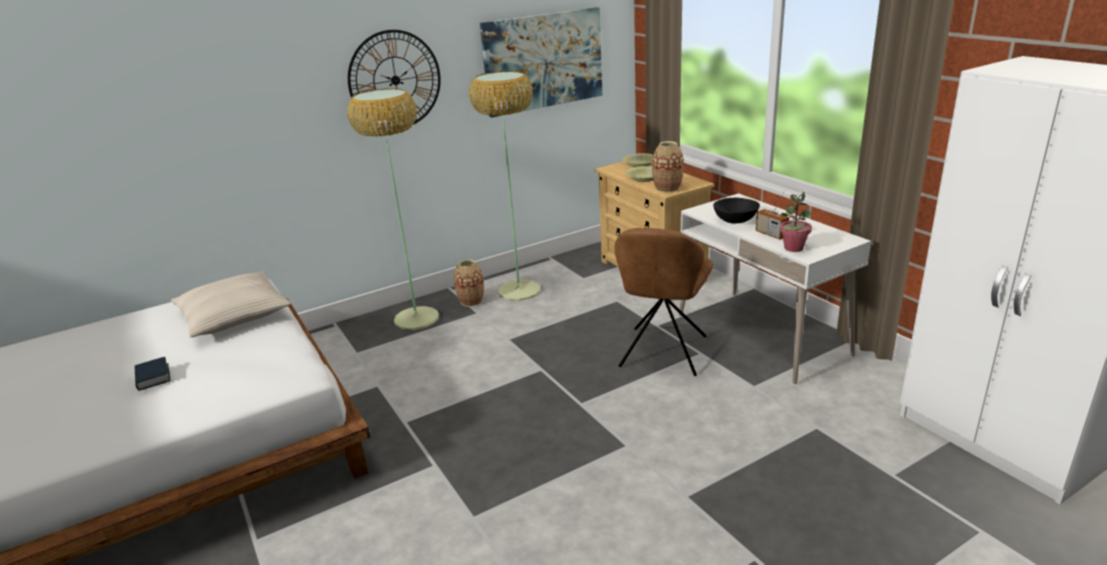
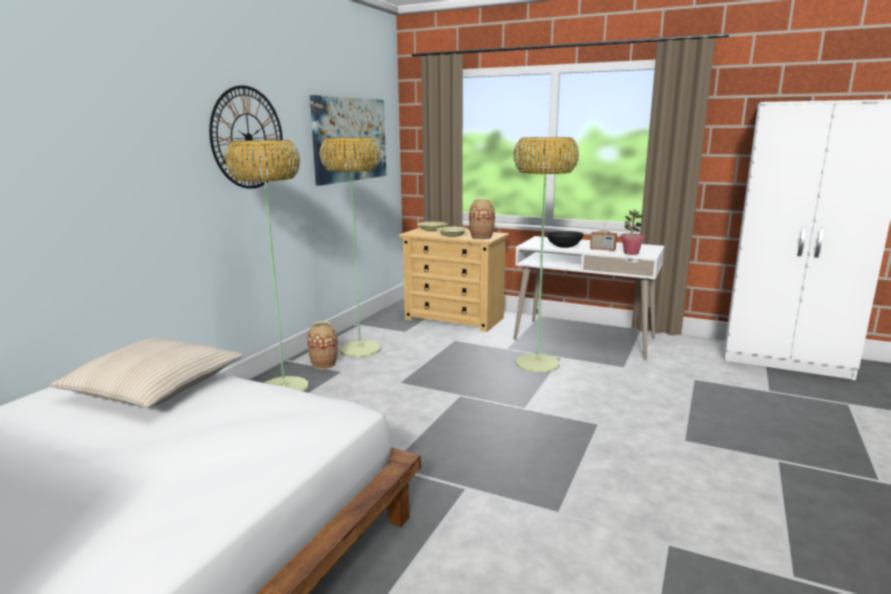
camera: 35 degrees left, 10 degrees down
(153, 377) = (138, 460): book -> none
(662, 353) = (537, 363): brown chair -> floor lamp

